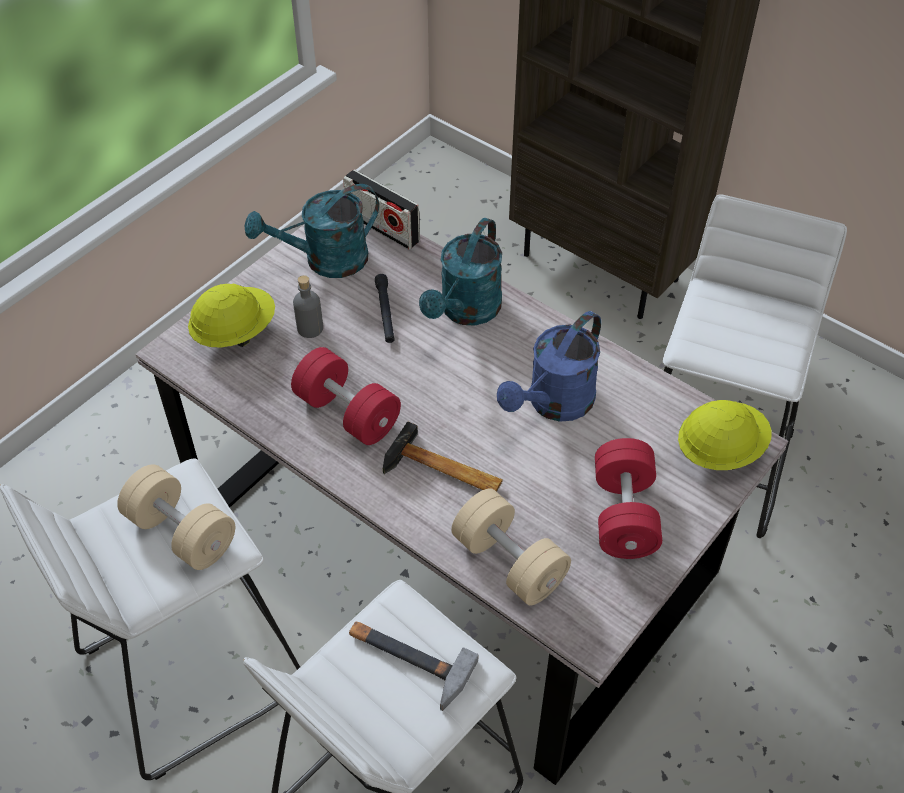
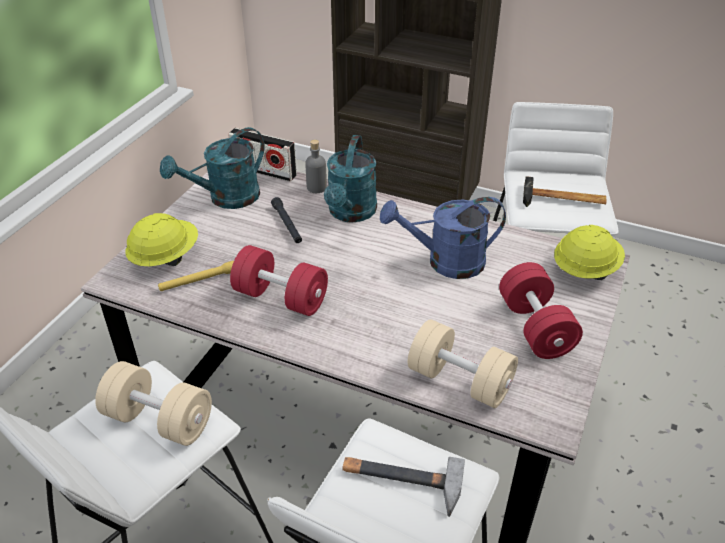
camera: 15 degrees left, 10 degrees down
(263, 371) = (198, 281): none -> yellow flashlight
(310, 328) = (228, 245): grey bottle -> grey bottle (316, 187)
(444, 472) = (378, 325): hammer -> hammer (563, 200)
(554, 404) = (445, 262): blue watering can -> blue watering can turned 60 degrees clockwise

